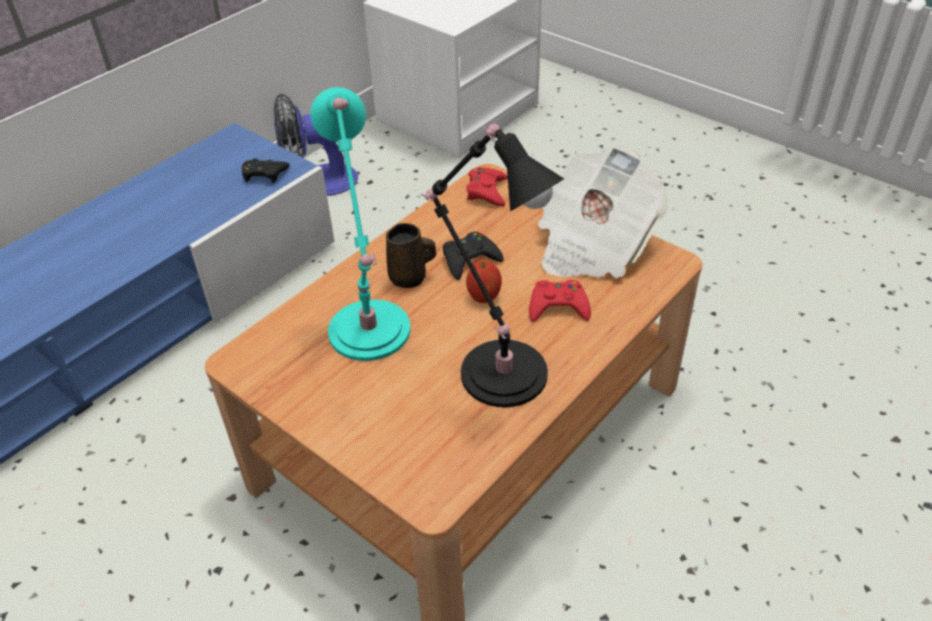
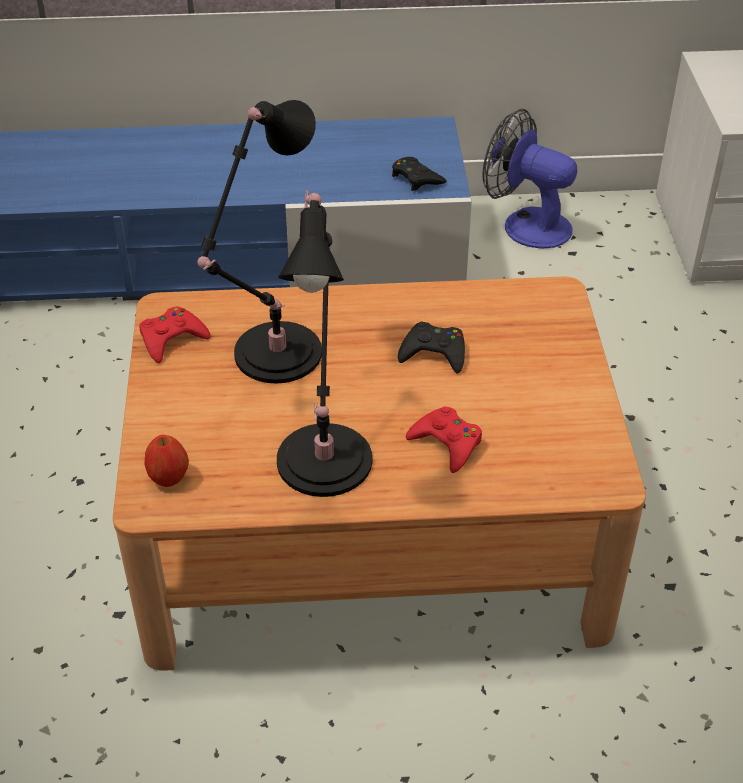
camera: 45 degrees right, 0 degrees up
(370, 336) = (272, 357): turquoise table lamp -> black table lamp
(410, 278) = (366, 334): brown mug -> none
(484, 296) = (400, 390): apple -> apple (168, 477)
(487, 191) = (538, 305): red game controller -> red game controller (172, 339)
(593, 243) = (562, 414): newspaper -> none

